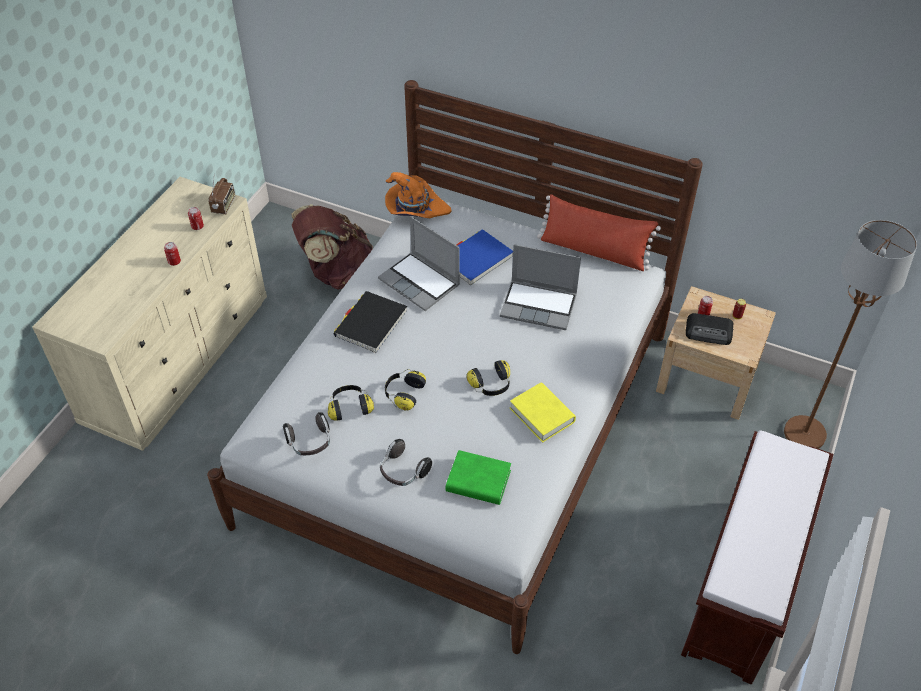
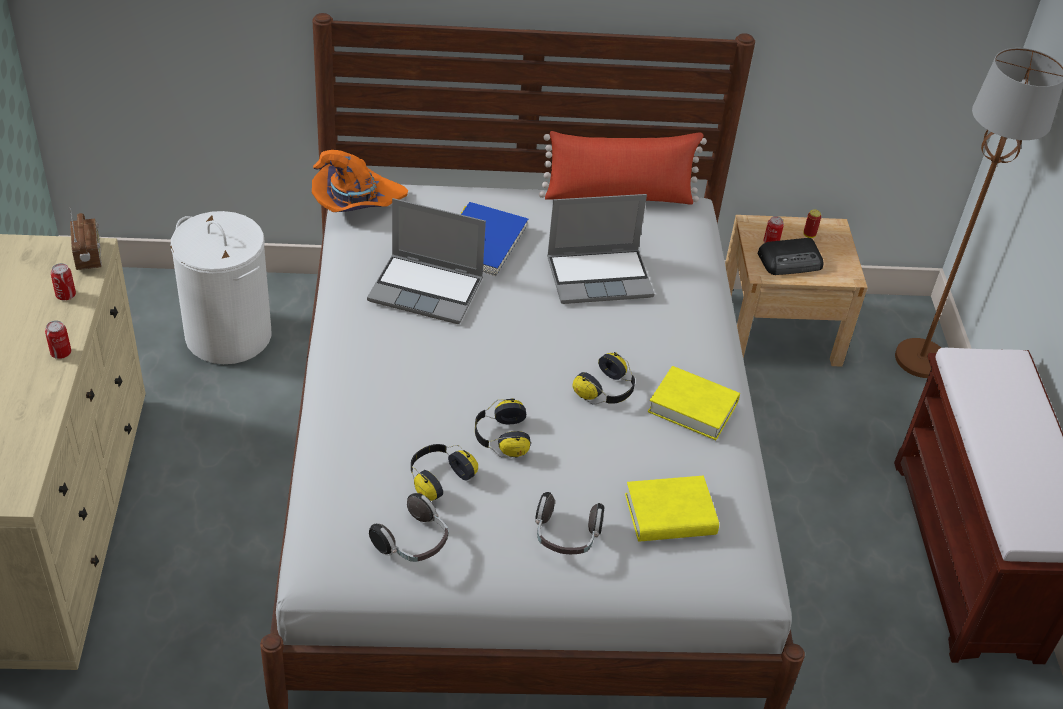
camera: 30 degrees left, 5 degrees down
(336, 273) = (228, 335): brown backpack -> white laundry basket
(371, 324) = (395, 361): black book -> none
(478, 481) = (670, 515): green book -> yellow book

